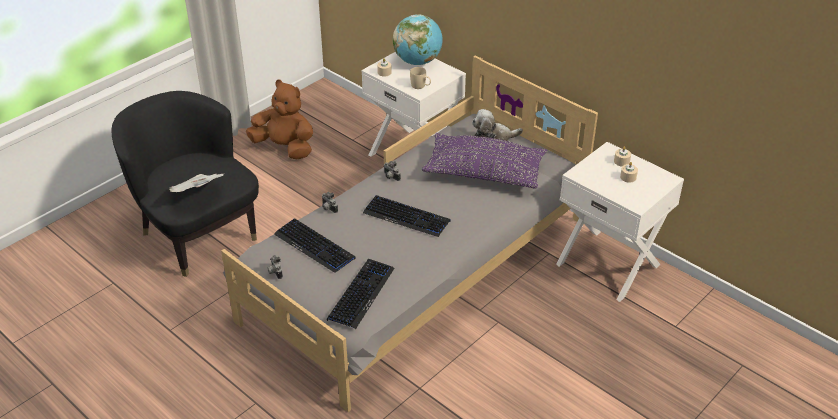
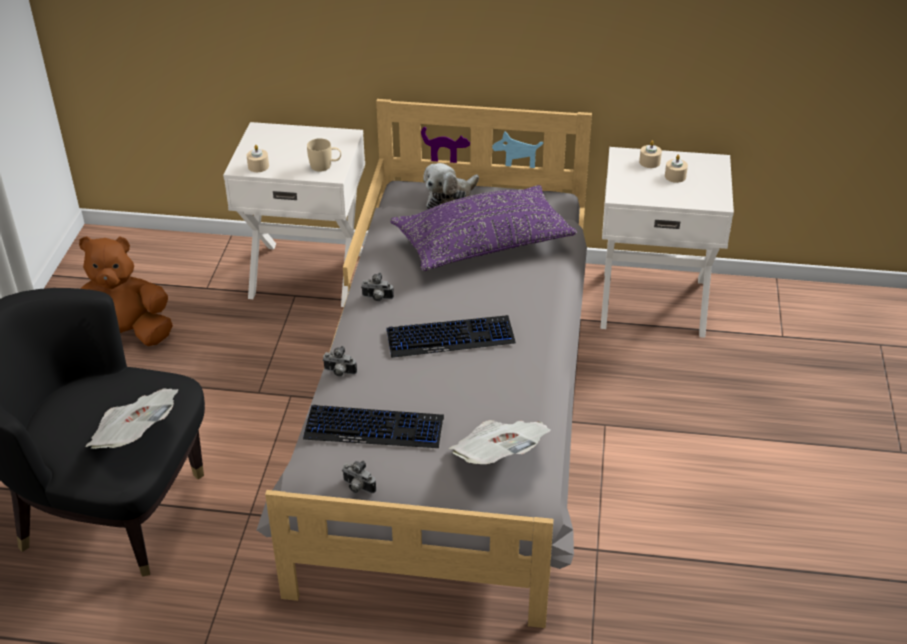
camera: 35 degrees left, 0 degrees up
(361, 294) = (498, 457): keyboard -> newspaper
(417, 61) = (287, 137): globe -> none

